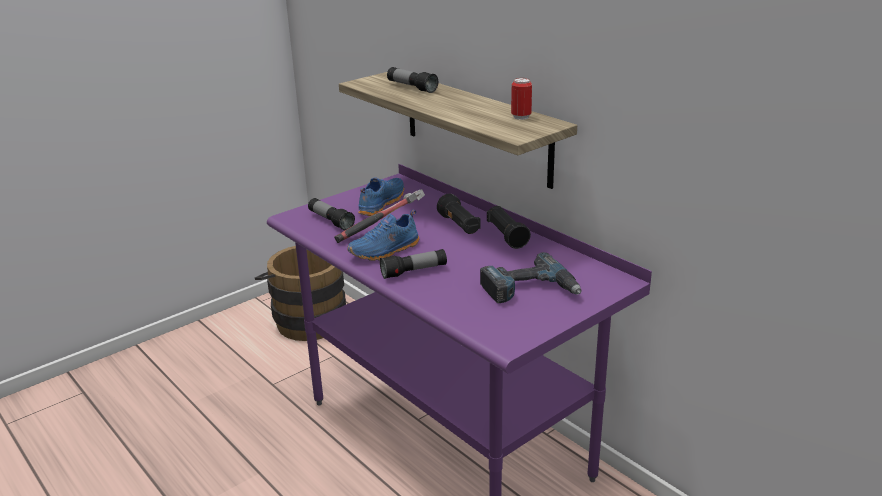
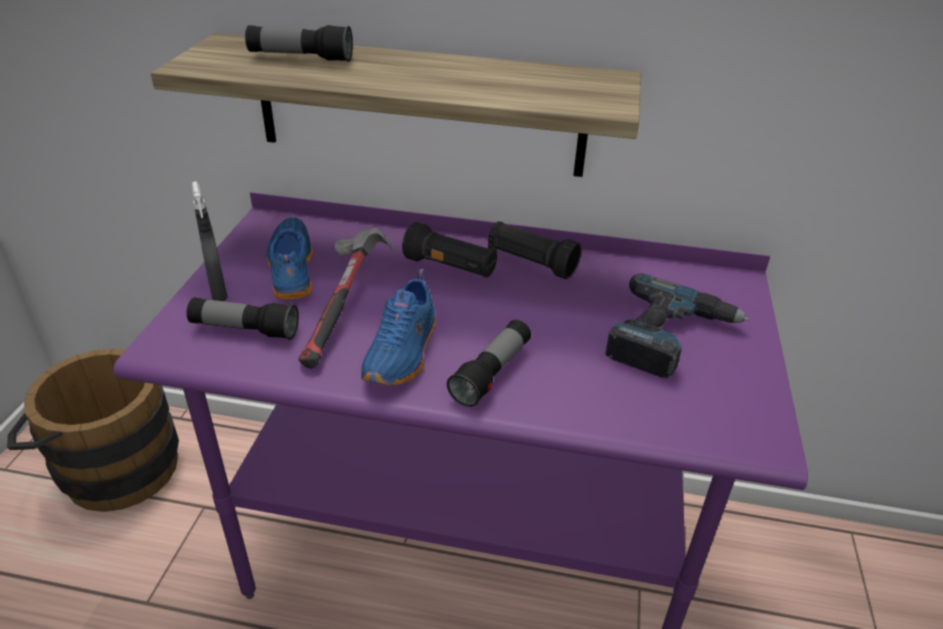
camera: 40 degrees left, 10 degrees up
(338, 203) = (218, 291): none -> grey spray bottle
(521, 117) = (553, 75): can -> none

